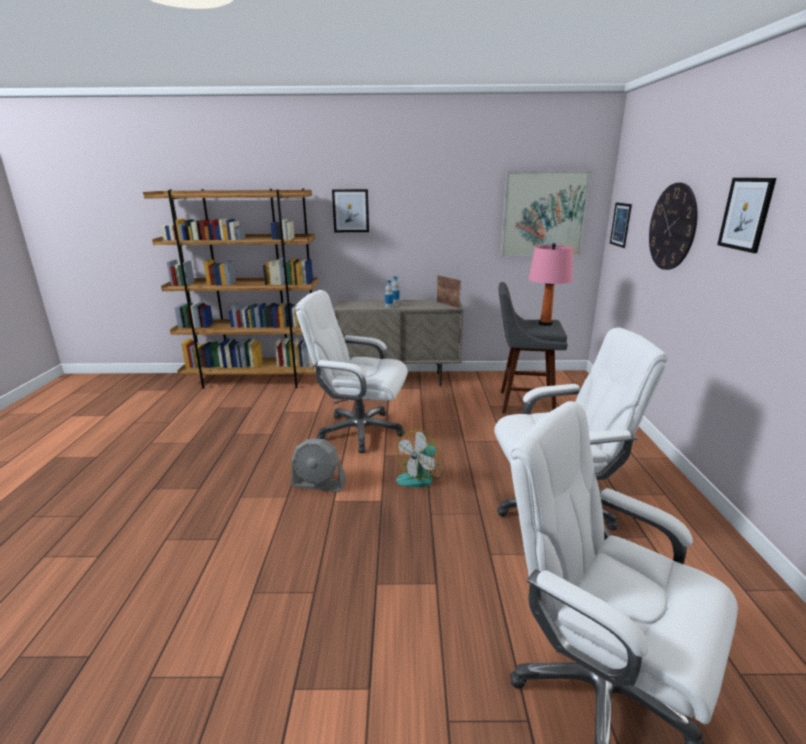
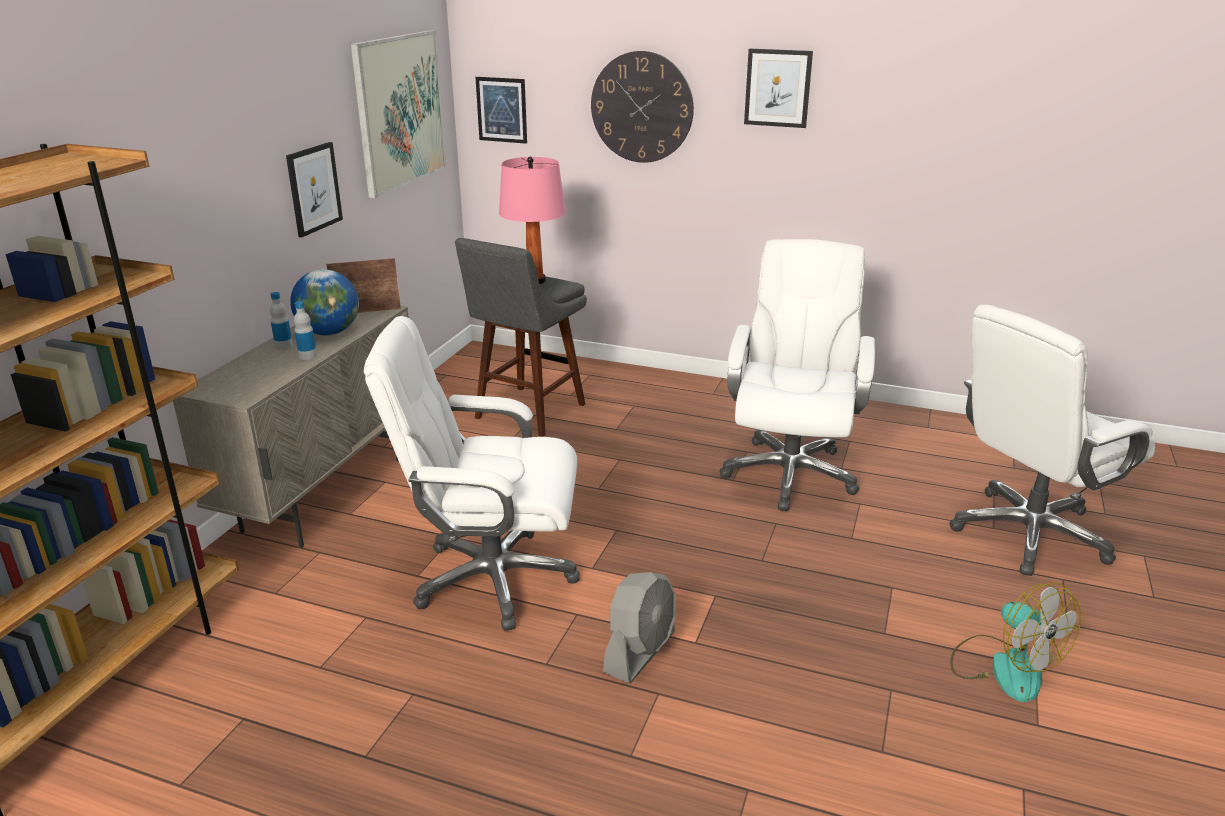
camera: 70 degrees left, 5 degrees up
(350, 211) = (143, 176): picture -> picture (314, 188)
(359, 431) = (492, 578): white office chair -> white office chair turned 60 degrees clockwise
(416, 304) = (329, 332): none -> globe
(421, 476) = (671, 547): fan -> fan (1004, 666)

